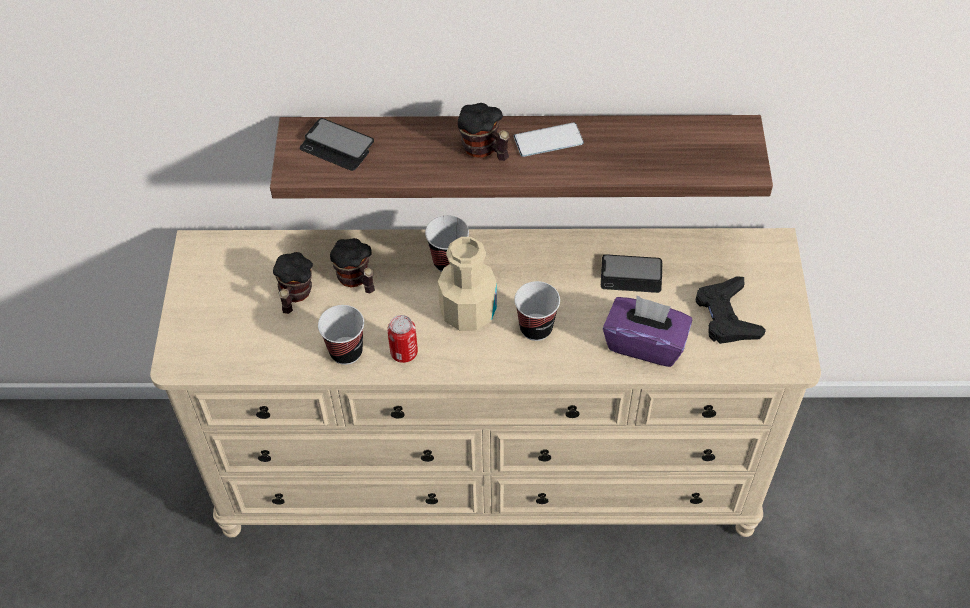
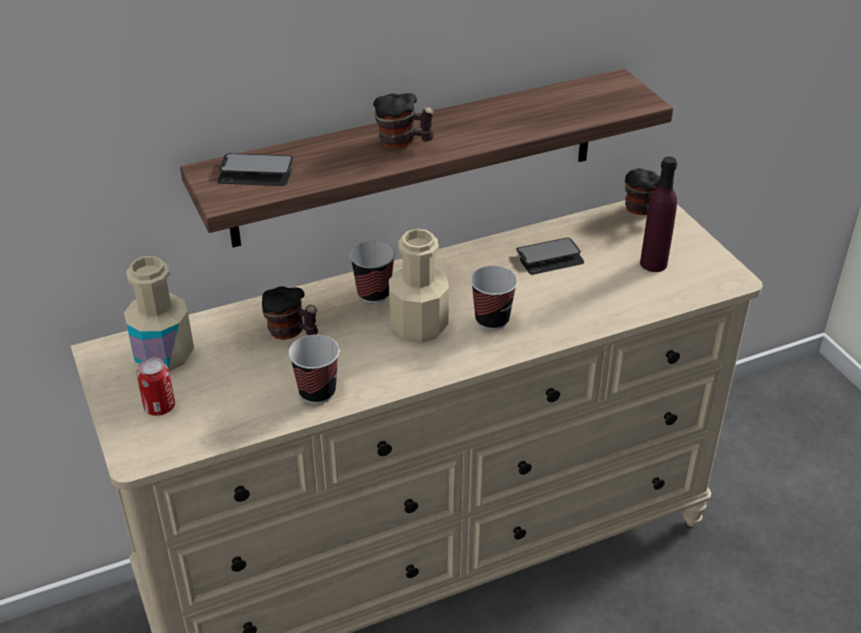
camera: 25 degrees left, 15 degrees down
(244, 266) = (164, 354): none -> beige bottle
(294, 296) = (234, 363): mug -> mug (642, 212)
(404, 352) = (377, 375): can -> can (159, 407)
(548, 140) = (457, 123): phone -> none
(644, 343) = (598, 303): purple tissue box -> none
(726, 316) = (653, 263): black game controller -> purple bottle

